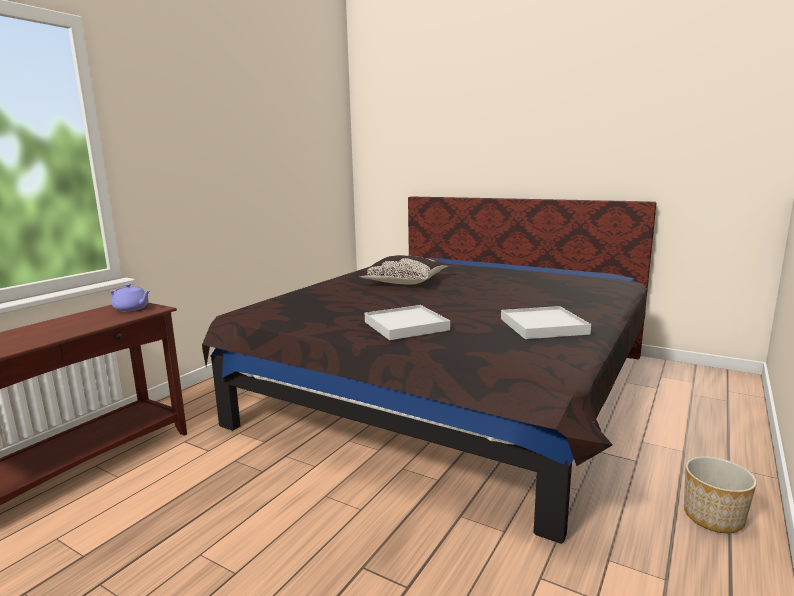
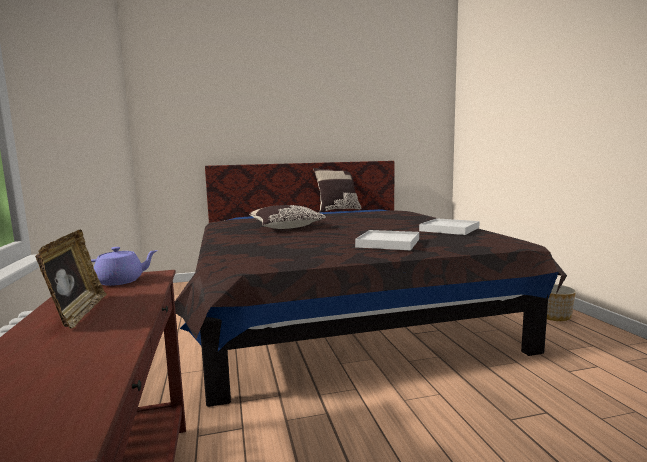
camera: 45 degrees left, 5 degrees down
(60, 325) = (78, 313): none -> picture frame
(553, 266) = (337, 210): none -> pillow

